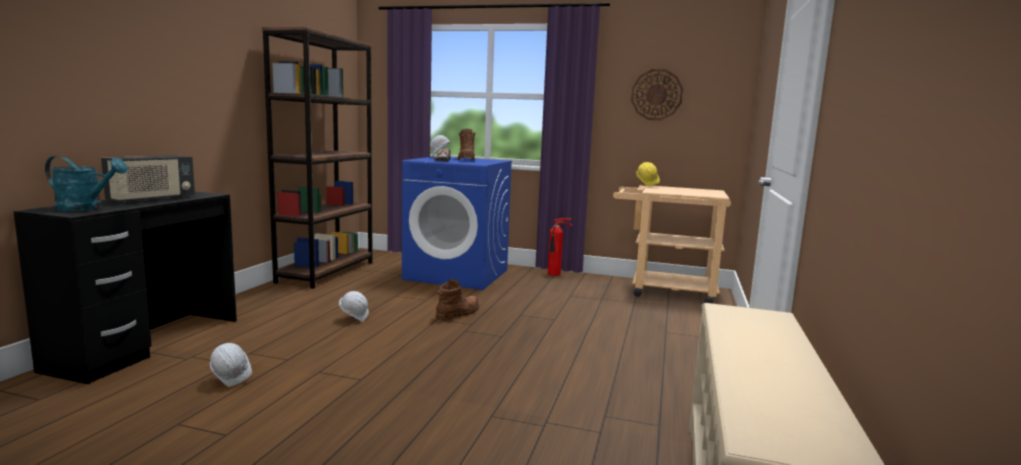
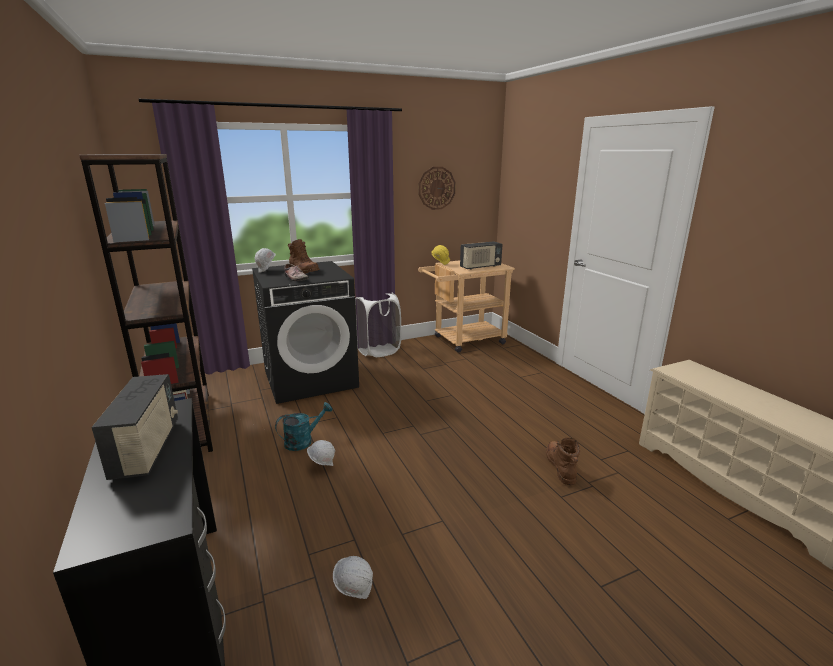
camera: 40 degrees left, 10 degrees up
(86, 208) = (139, 508): turquoise watering can -> turquoise watering can (303, 441)
(457, 275) = (311, 379): blue washing machine -> black washing machine
(458, 313) = (386, 420): brown boot -> brown boot (561, 467)
(555, 274) = (378, 350): fire extinguisher -> white laundry basket
(685, 192) = (480, 267): none -> radio

